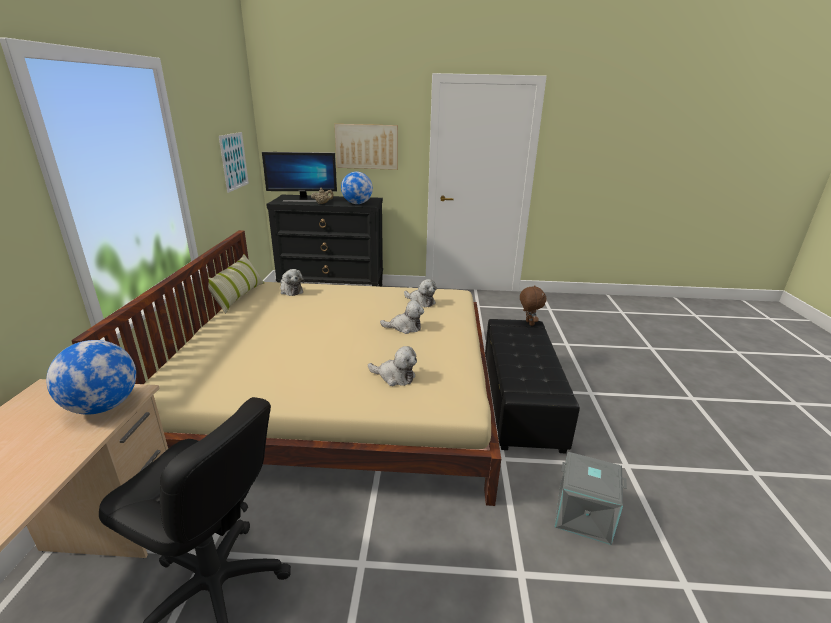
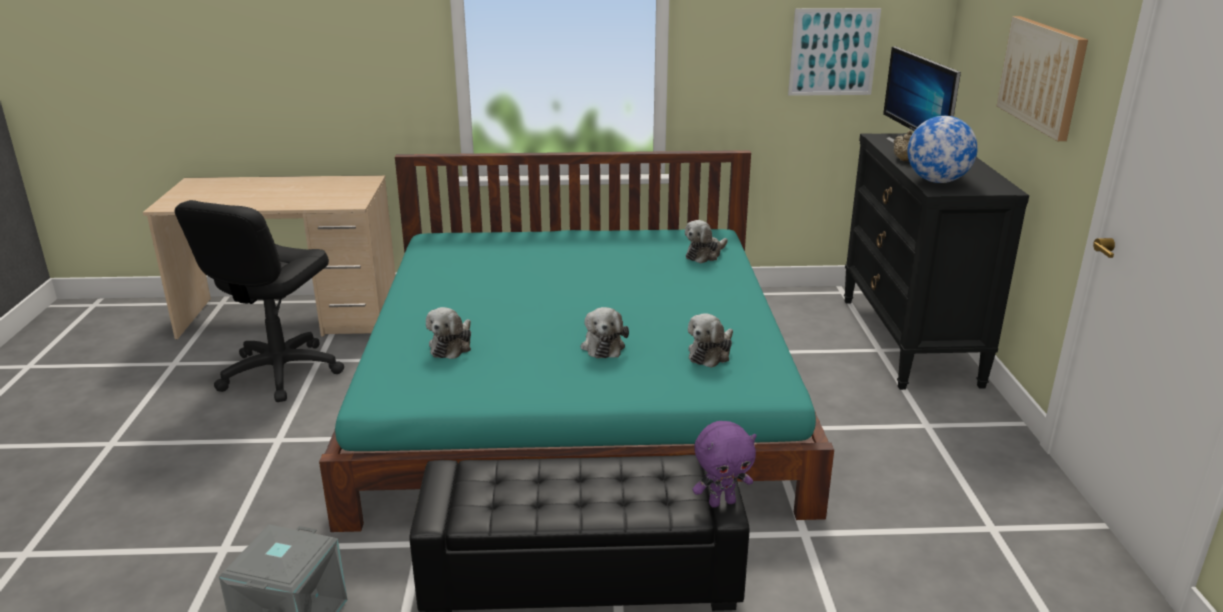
camera: 85 degrees right, 0 degrees up
(103, 406) = (336, 200): globe -> none
(238, 296) = (668, 230): pillow -> none
(340, 390) = (577, 390): beige bed -> turquoise bed
(528, 323) = (722, 502): brown plush toy -> purple plush toy

